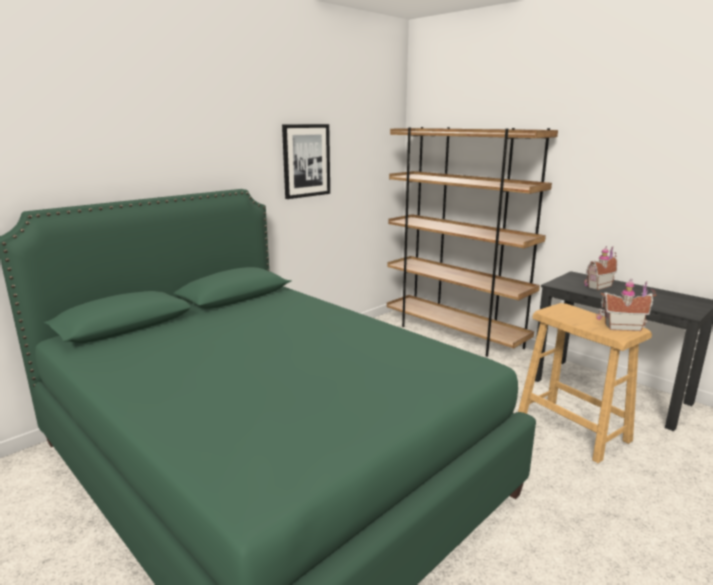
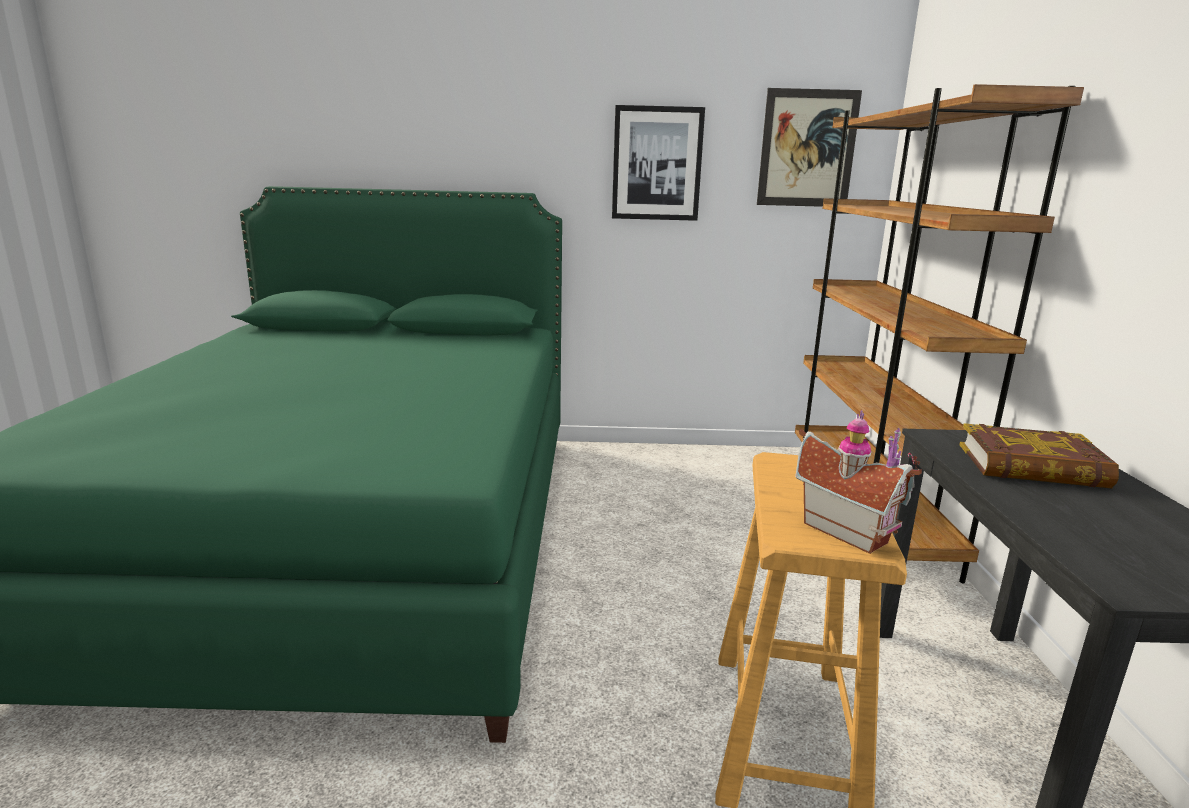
camera: 45 degrees right, 0 degrees up
(373, 145) = (807, 149): none -> picture
(597, 286) = (1031, 466): toy house -> book

